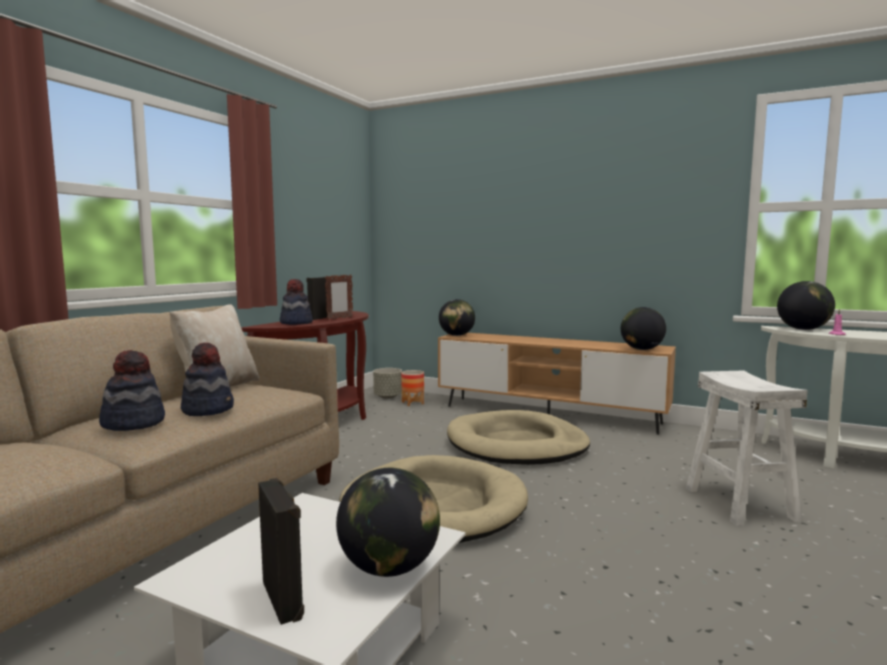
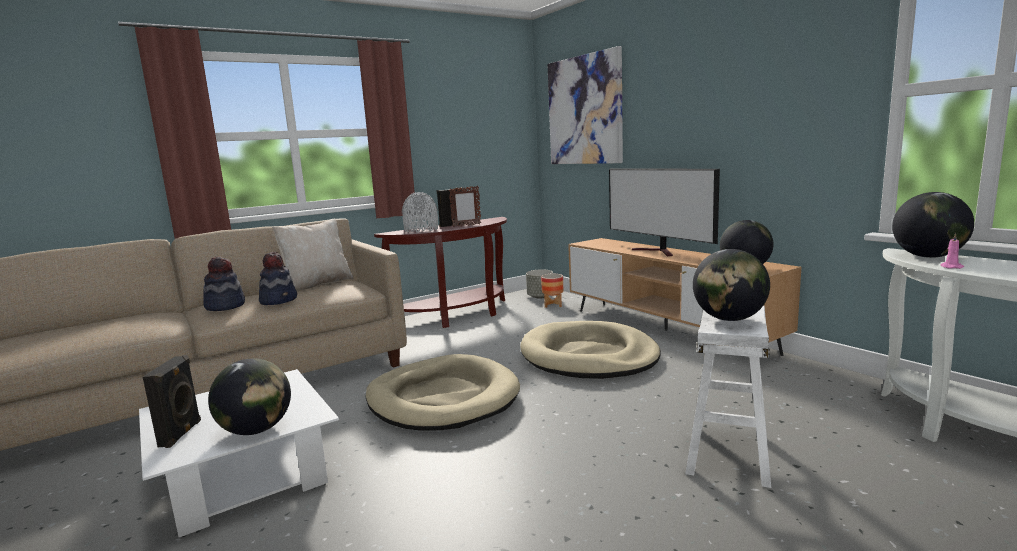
camera: 30 degrees right, 5 degrees up
(296, 323) = (421, 230): hat -> grey vase
(438, 206) = (584, 110): none -> picture
(456, 335) = (589, 242): globe -> globe (729, 319)
(541, 340) = (659, 251): none -> television

